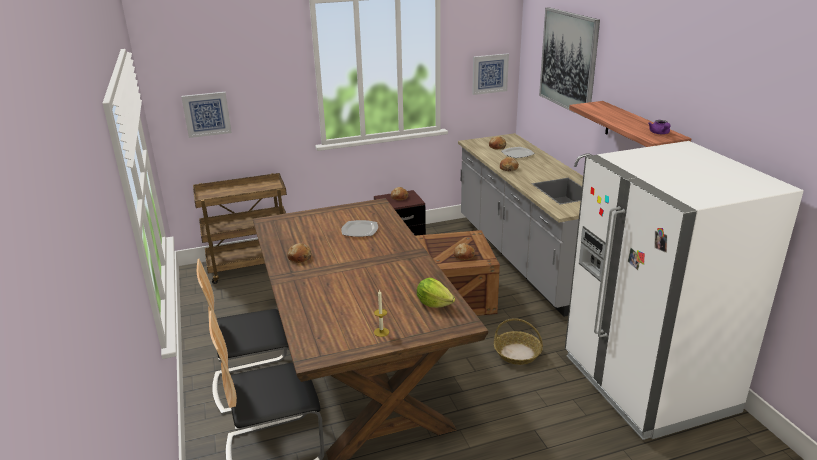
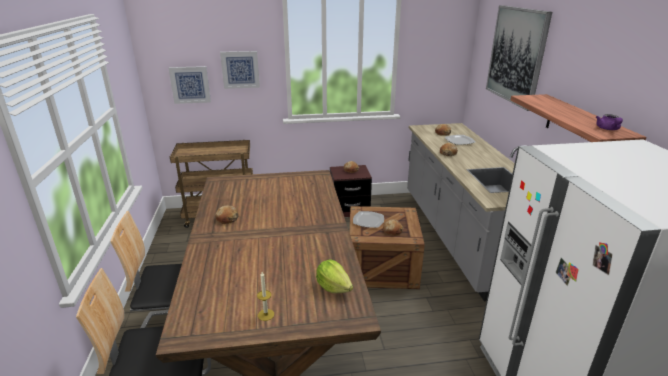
camera: 10 degrees right, 0 degrees up
(360, 230) = (293, 197): plate -> plate (368, 220)
(489, 73) = (443, 67): picture -> picture (240, 69)
(517, 353) = (430, 335): basket -> none

